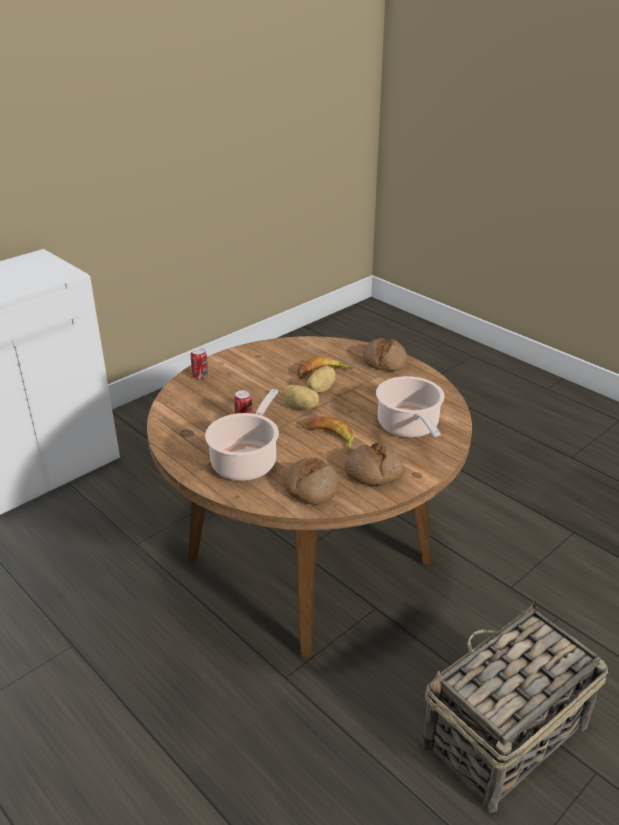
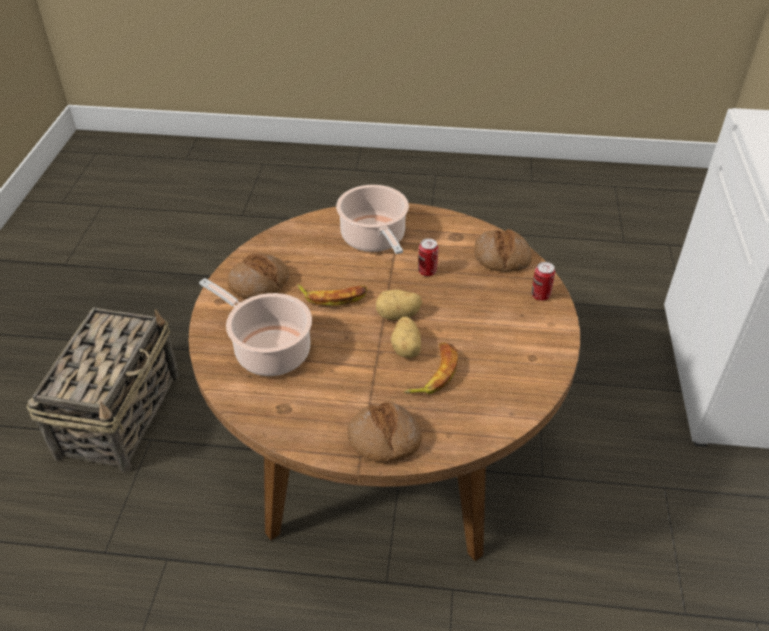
camera: 140 degrees right, 10 degrees up
(311, 488) = (297, 245): bread -> bread (501, 257)

